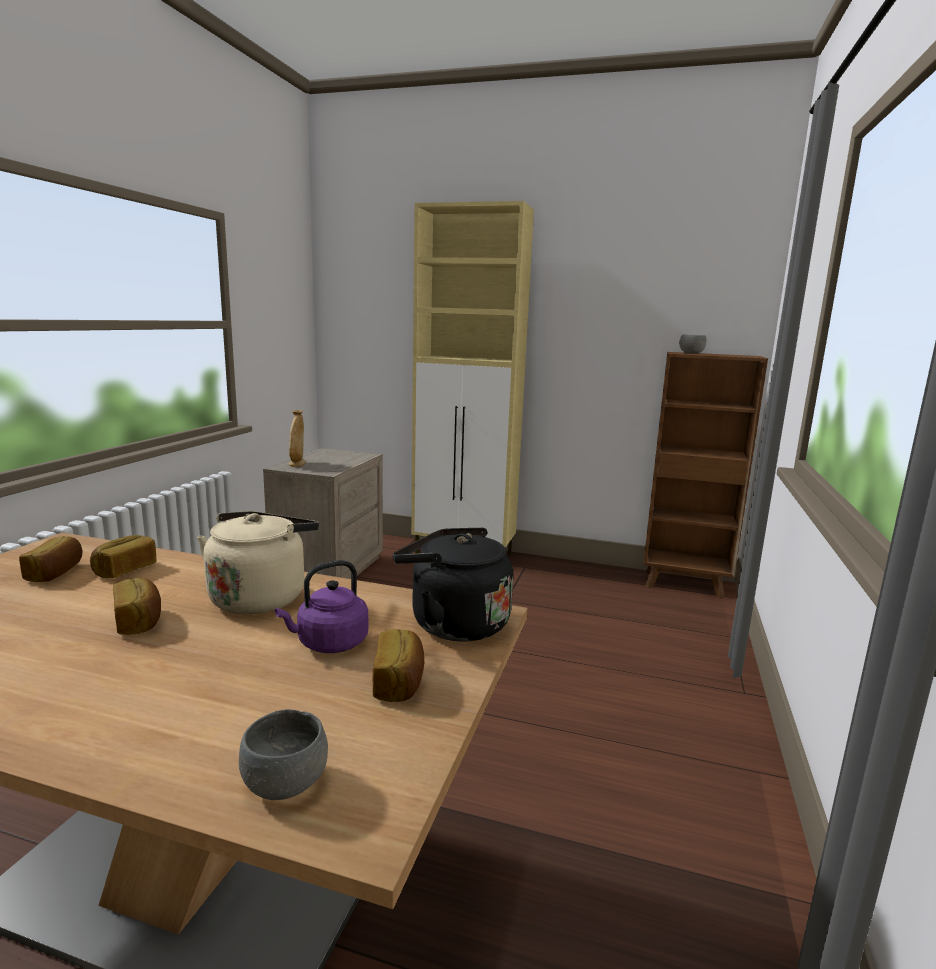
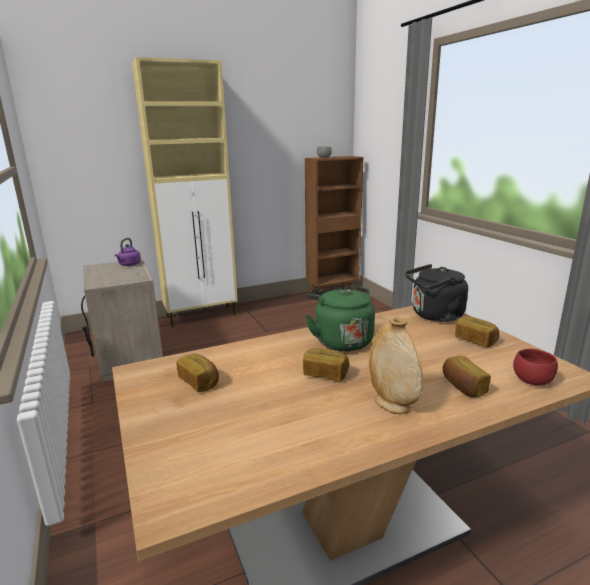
camera: 40 degrees left, 5 degrees up
(124, 570) = (234, 362): bread -> bread (462, 387)
(260, 597) = (341, 340): beige kettle -> green kettle
(286, 783) = (532, 380): grey bowl -> red bowl
(297, 464) = (101, 280): beige vase -> beige vase (392, 405)
(329, 644) = (420, 342): purple kettle -> purple kettle (129, 265)

